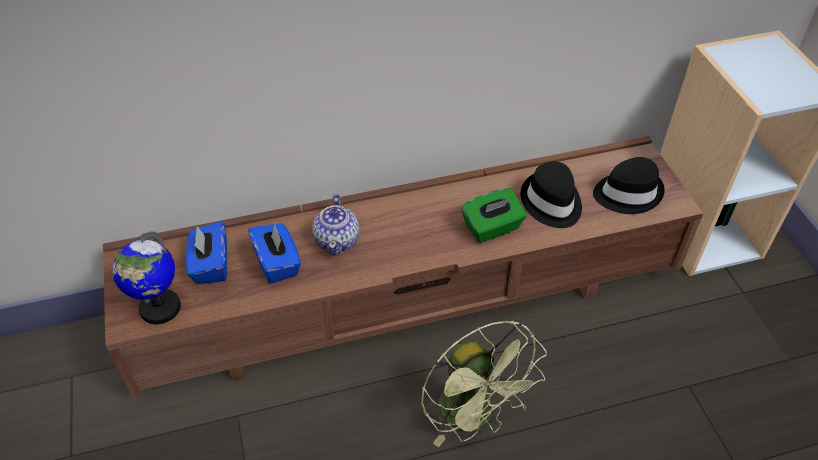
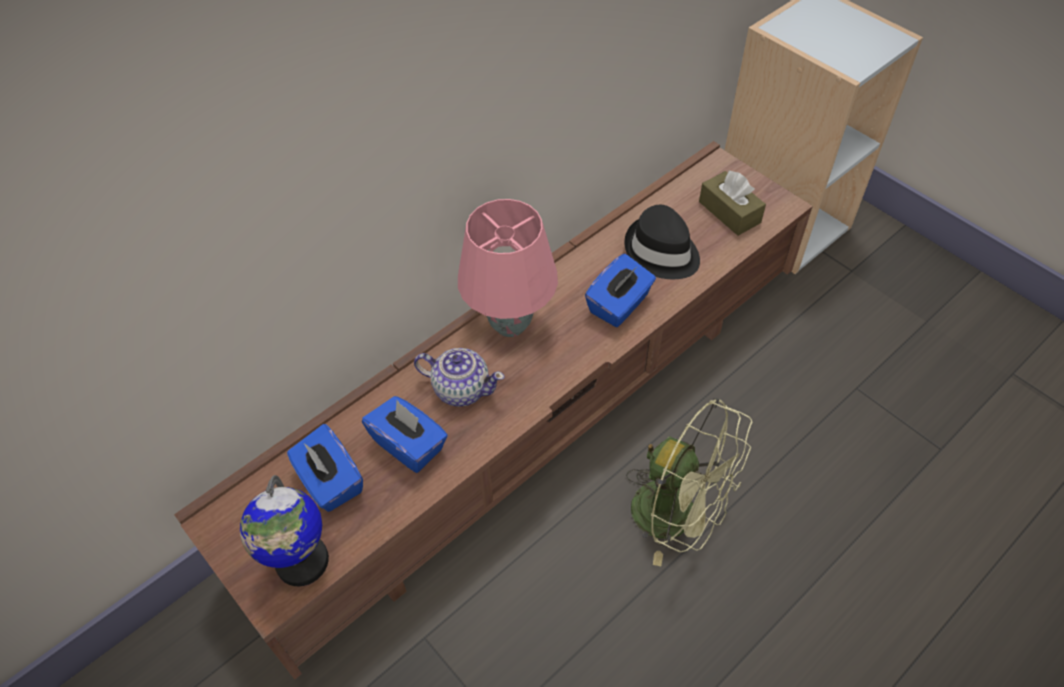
camera: 25 degrees left, 5 degrees up
(337, 240) = (461, 388): teapot -> teapot turned 45 degrees counterclockwise
(400, 211) = (509, 325): none -> pink table lamp
(492, 228) = (619, 305): green tissue box -> blue tissue box
(627, 193) = (729, 212): black hat -> brown tissue box

